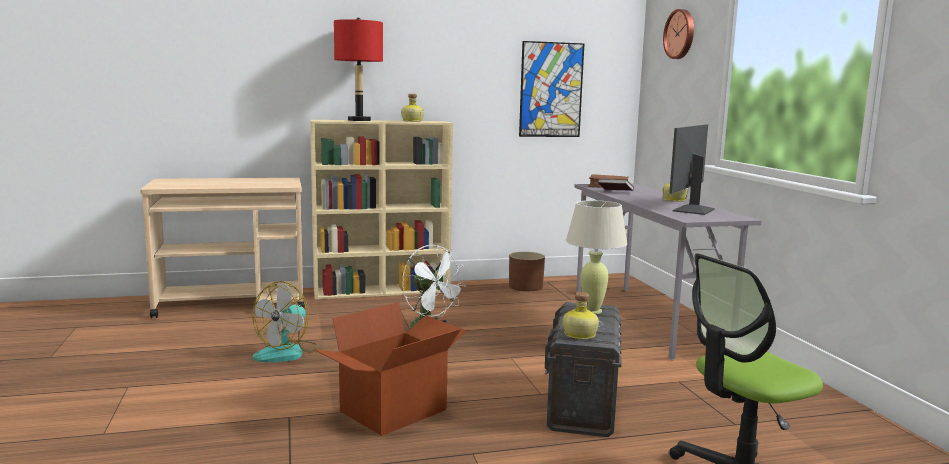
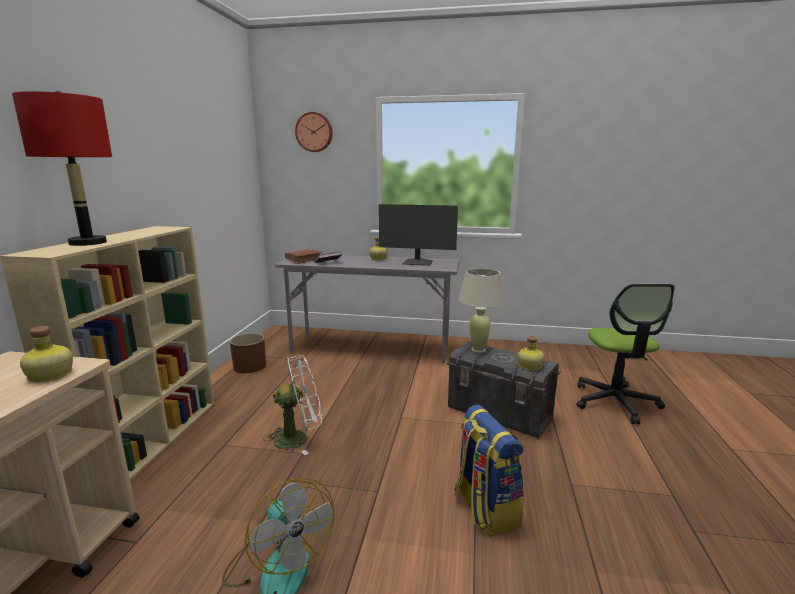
camera: 65 degrees left, 5 degrees up
(394, 411) = (484, 508): cardboard box -> backpack
(411, 121) = (143, 232): bottle -> bottle (49, 375)
(551, 90) = (217, 181): picture -> none
(692, 210) = (418, 263): monitor -> monitor turned 45 degrees counterclockwise

